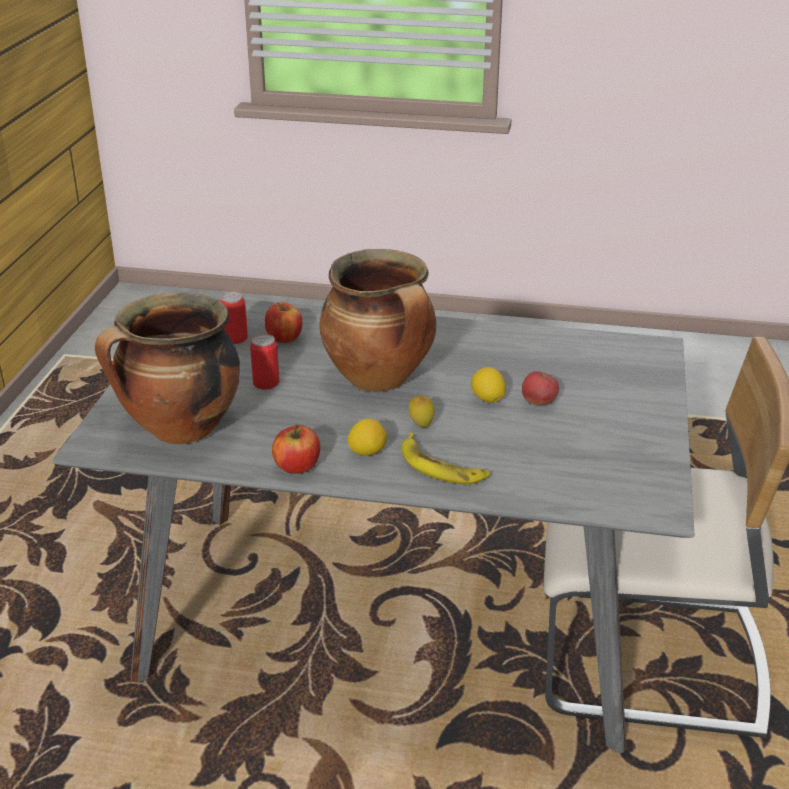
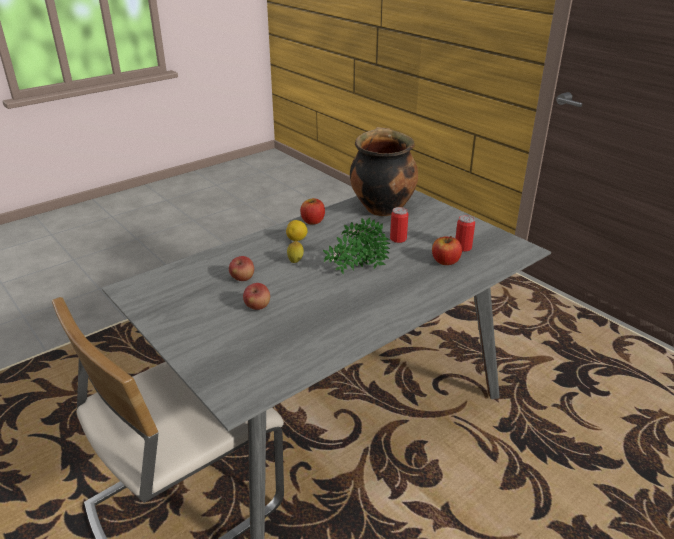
camera: 130 degrees right, 0 degrees up
(381, 380) = (355, 270): cooking pot -> potted plant
(441, 467) = (255, 251): banana -> none
(487, 399) = (287, 292): lemon -> none
(509, 441) = (242, 278): none -> apple

